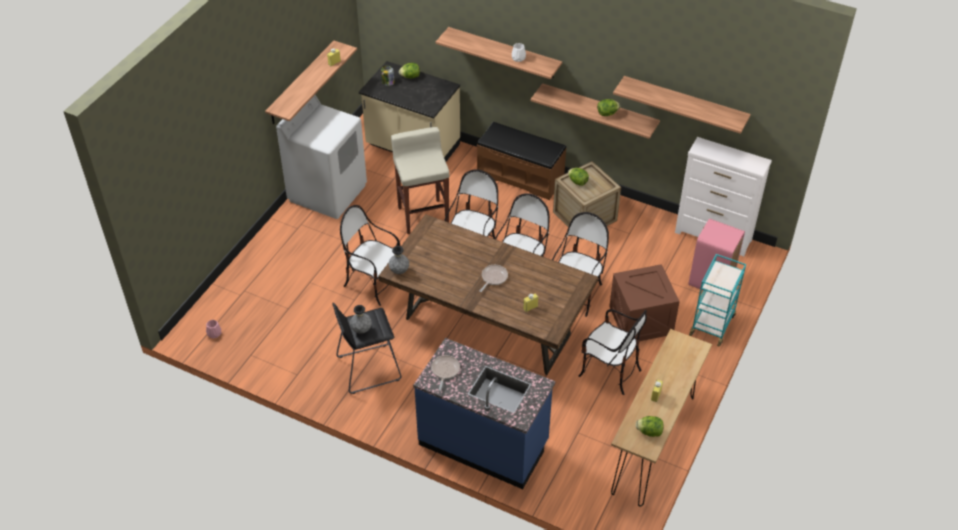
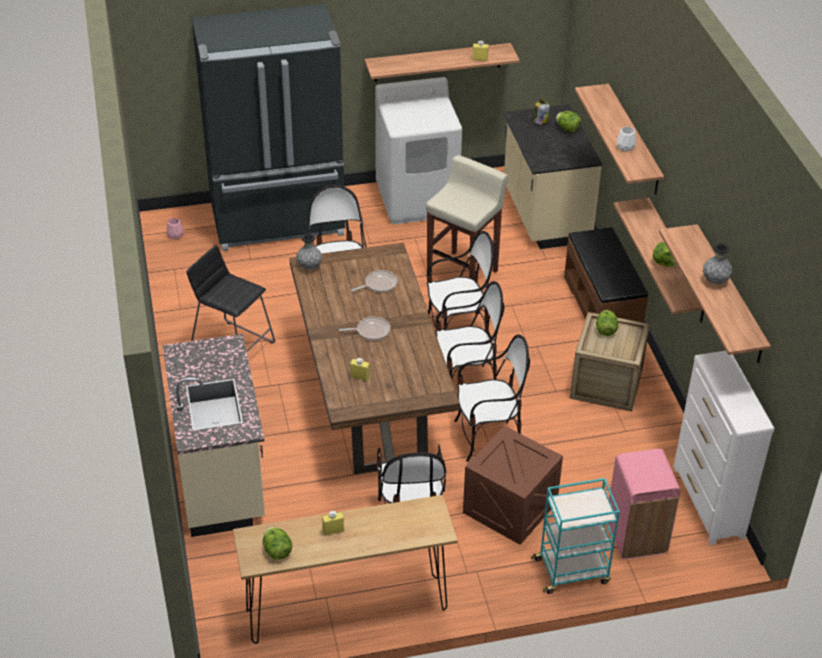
camera: 50 degrees right, 5 degrees down
(266, 271) = (278, 221): none -> black fridge
(361, 330) = (222, 290): grey vase -> grey vase (715, 281)
(445, 371) = (200, 355): frying pan -> frying pan (379, 284)
(484, 443) = (221, 476): blue counter -> beige counter

